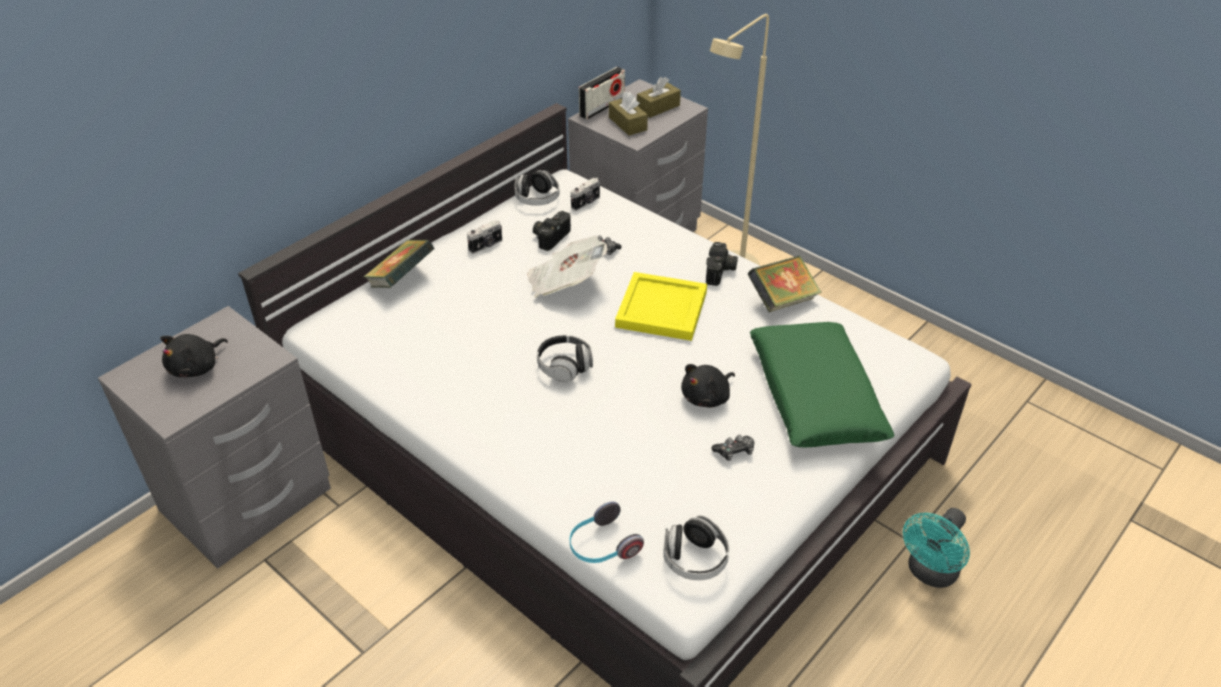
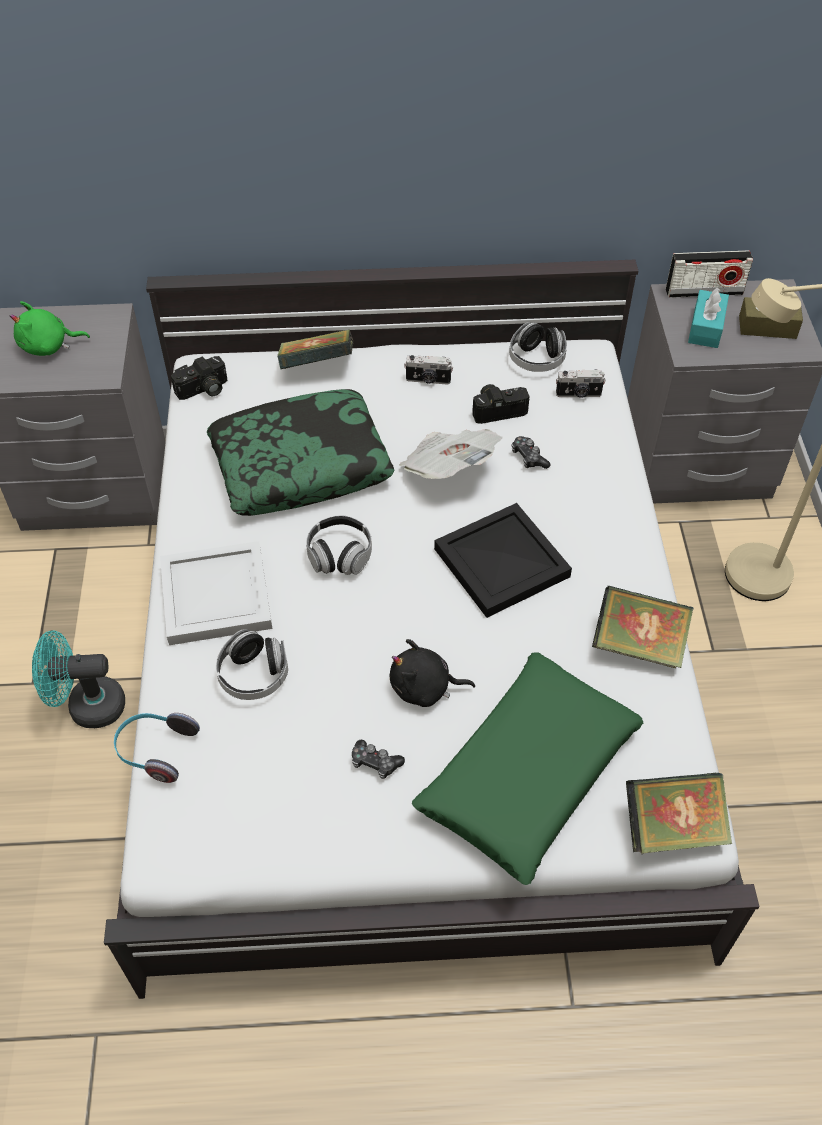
camera: 45 degrees right, 10 degrees up
(197, 367) = (48, 346): black plush toy -> green plush toy
(469, 337) = (301, 464): none -> pillow
(517, 439) = (217, 594): none -> white tray
(627, 124) = (706, 328): brown tissue box -> turquoise tissue box
(663, 309) = (503, 563): yellow tray -> black tray
(694, 559) = (206, 831): headphones -> headphones (254, 675)
(721, 272) = (615, 565): camera -> camera (203, 390)
(908, 368) = (672, 827): none -> book
(929, 573) = (549, 1055): turquoise fan -> turquoise fan (87, 706)

